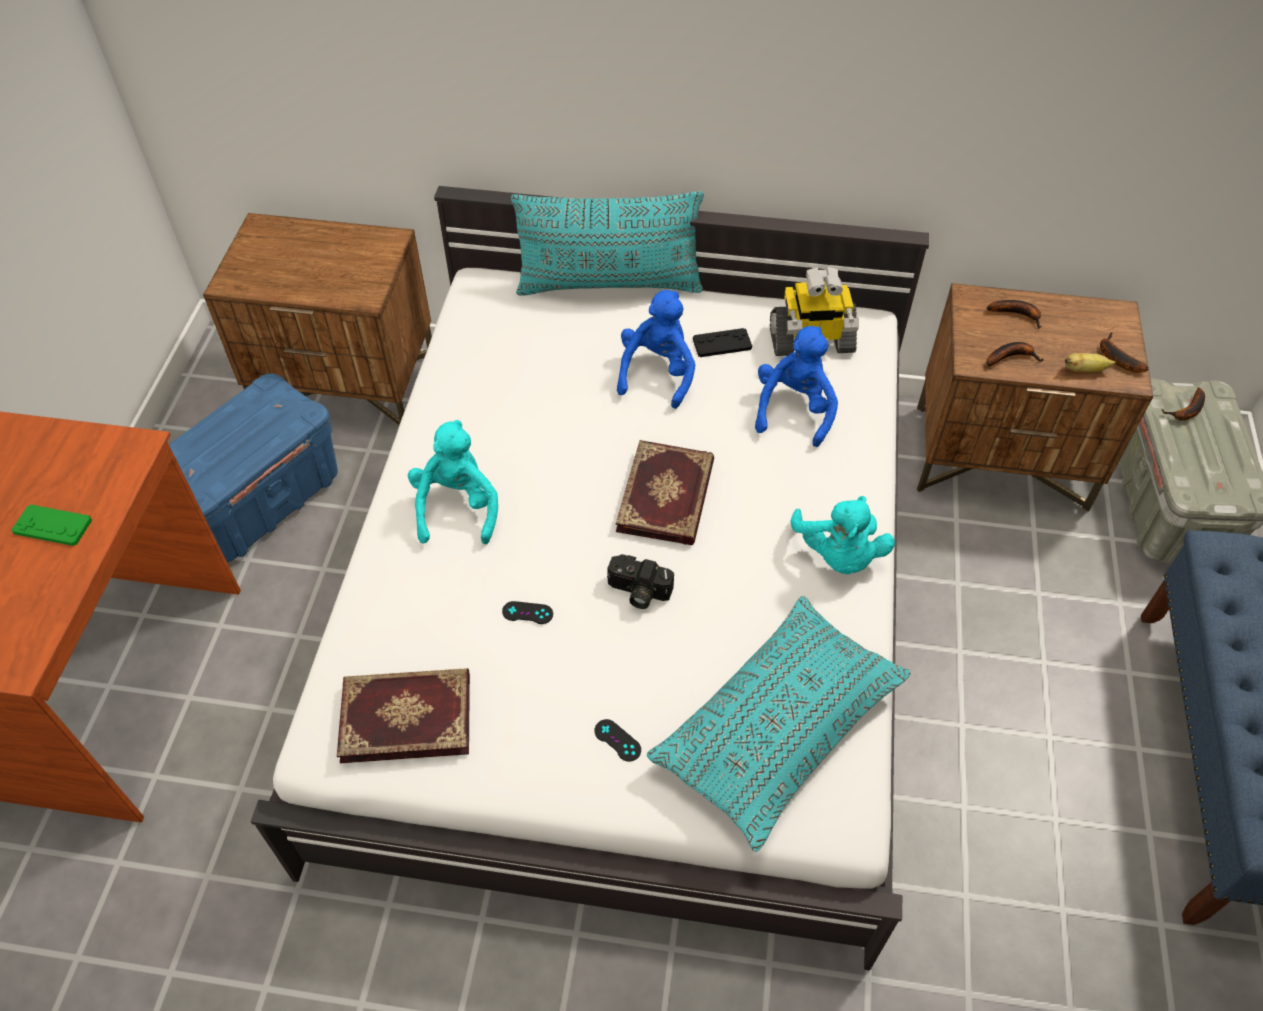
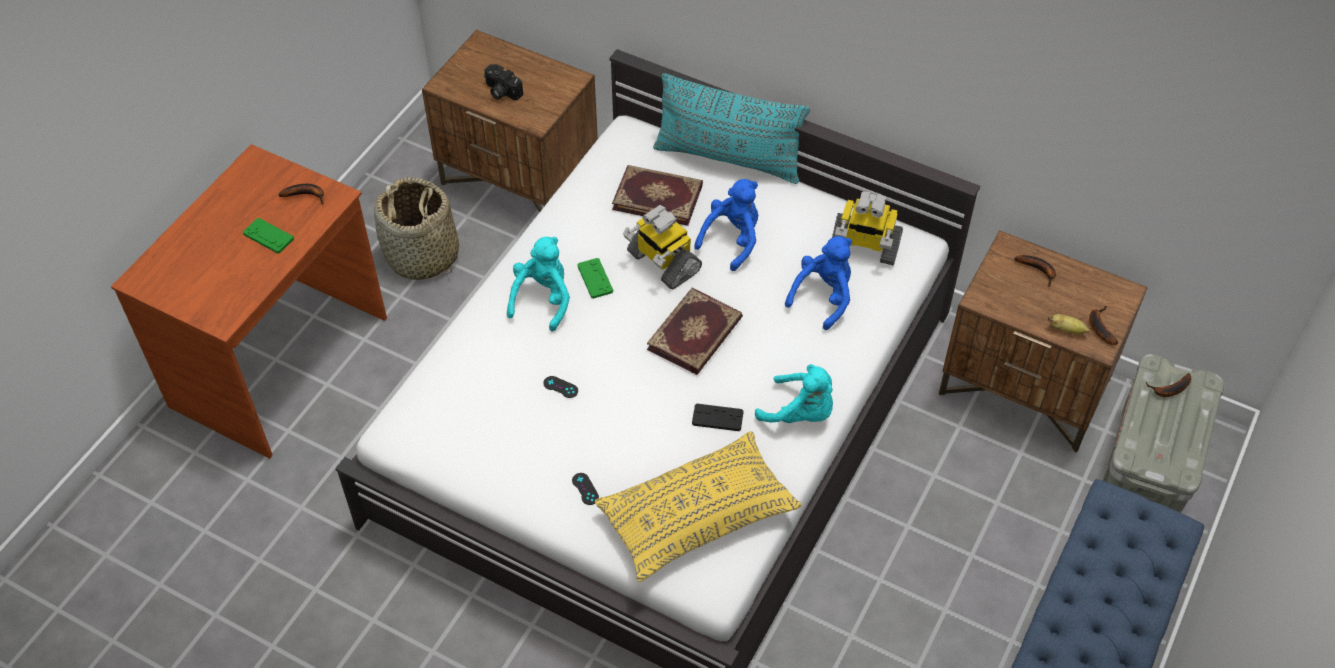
camera: 20 degrees right, 0 degrees up
(260, 503) = (422, 256): blue storage box -> basket
(406, 715) = (453, 429): book -> book (658, 196)
(513, 463) = (595, 279): none -> green game controller
(587, 421) = (662, 262): none -> toy robot
(638, 592) = (643, 396): camera -> camera (501, 91)
(722, 344) = (793, 230): black game controller -> black game controller (717, 418)
(778, 729) = (697, 516): turquoise pillow -> yellow pillow
(838, 555) = (800, 413): turquoise plush toy -> turquoise plush toy turned 75 degrees counterclockwise
(1011, 357) = (1013, 303): banana -> banana (306, 195)

